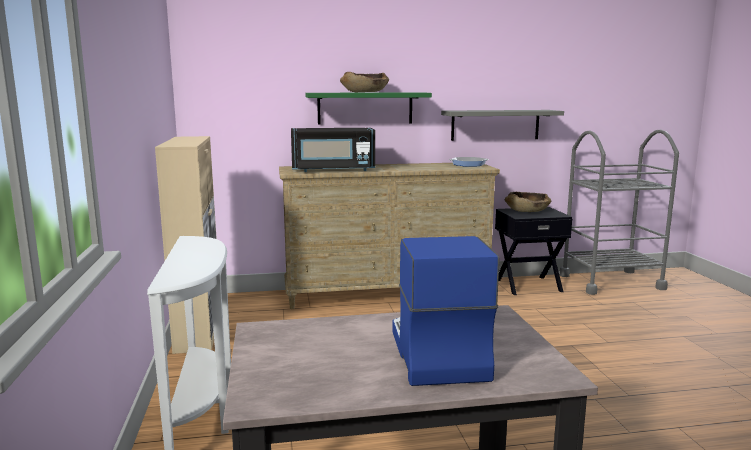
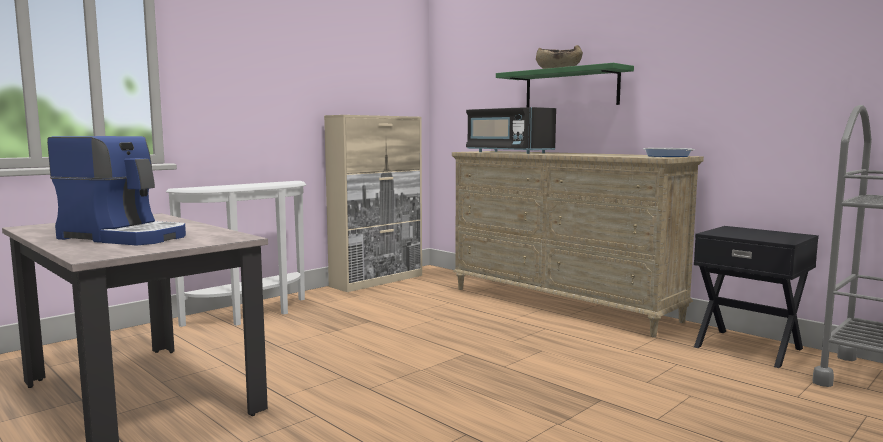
camera: 55 degrees right, 5 degrees down
(435, 353) = (125, 237): coffee machine -> coffee machine turned 60 degrees clockwise
(495, 125) = (731, 104): grey shelf -> none
(527, 211) = (756, 232): brown bowl -> none

